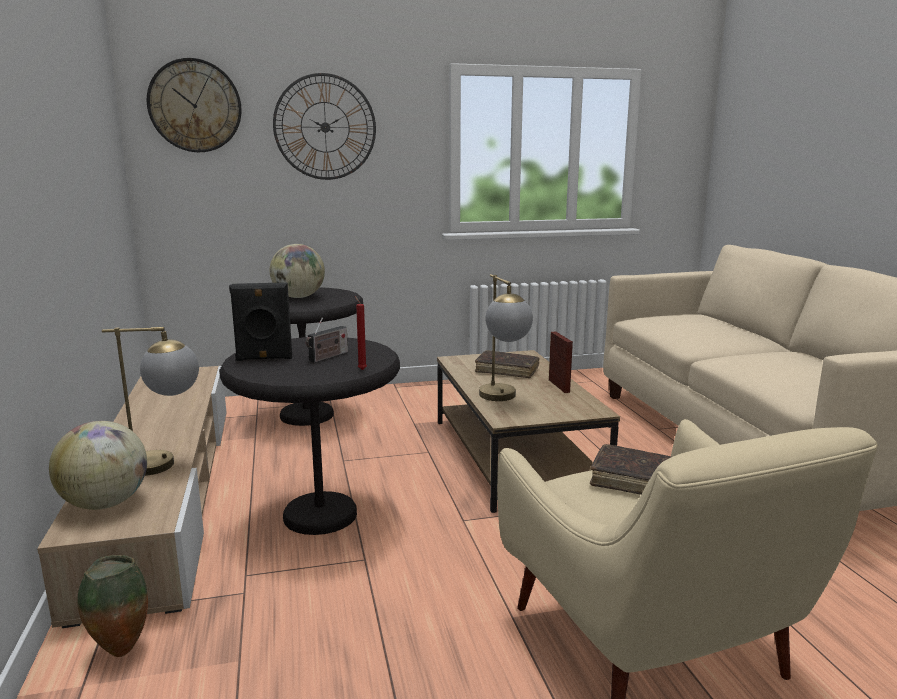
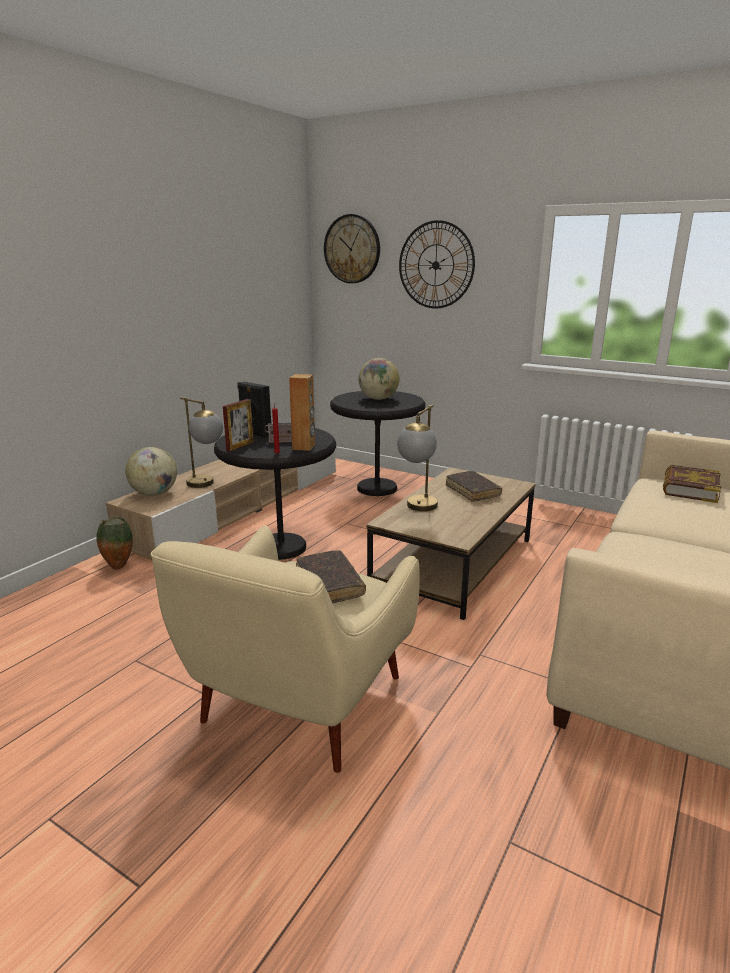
camera: 45 degrees right, 5 degrees up
(370, 356) = (304, 447): none -> brown speaker
(559, 386) = (481, 514): picture frame -> picture frame (240, 446)
(675, 318) = (689, 488): none -> book

